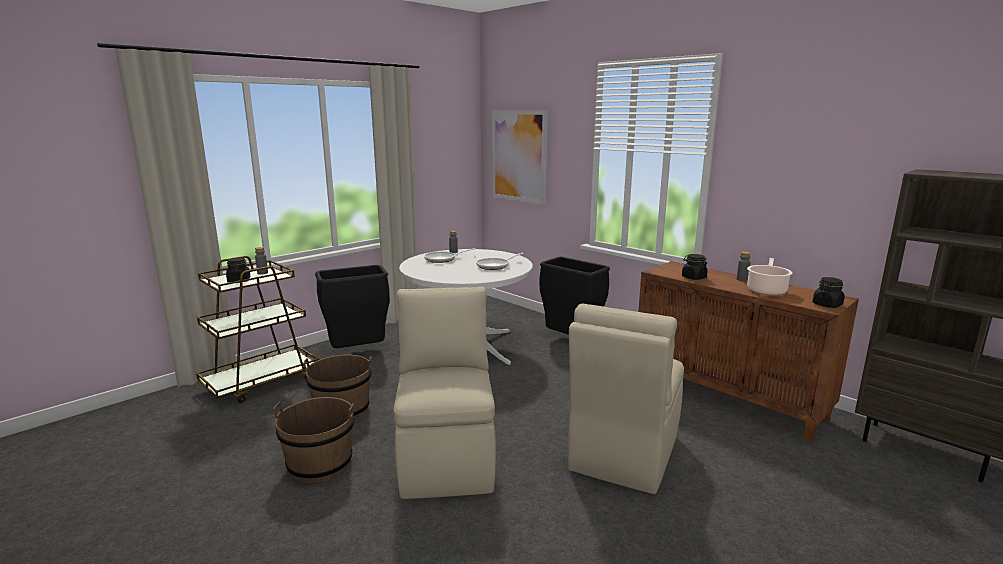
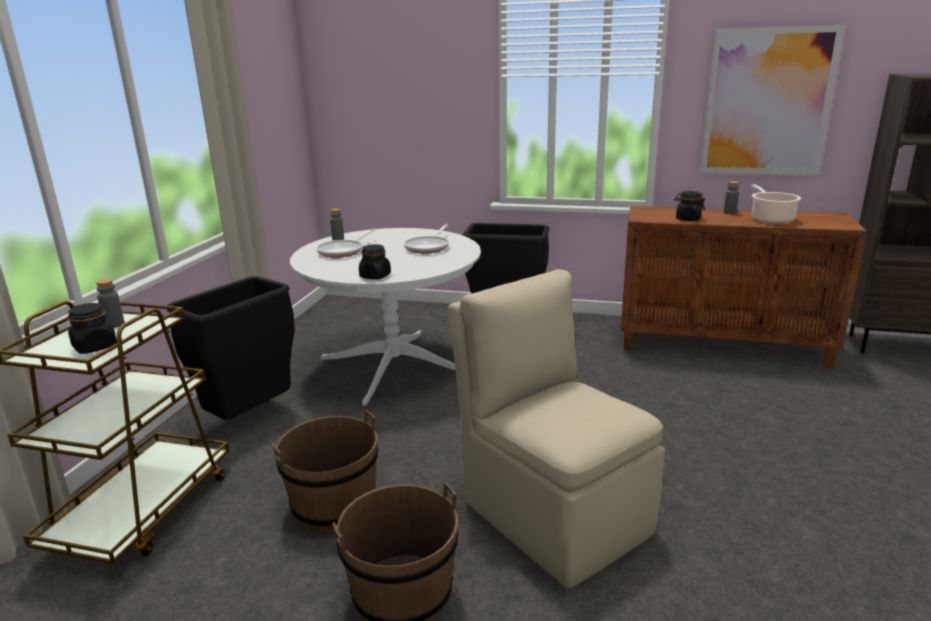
camera: 30 degrees left, 5 degrees up
(519, 156) = (375, 95): picture -> picture (767, 102)
(623, 454) = (714, 436): beige chair -> none
(827, 305) = (841, 223): black jar -> black jar (375, 276)

